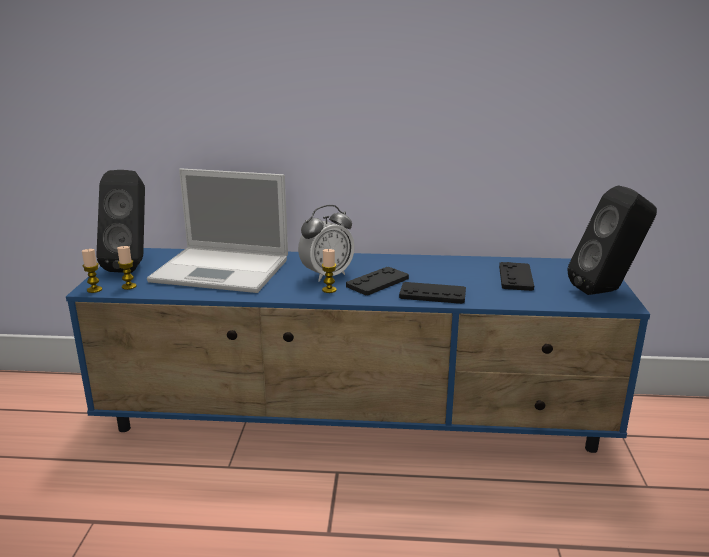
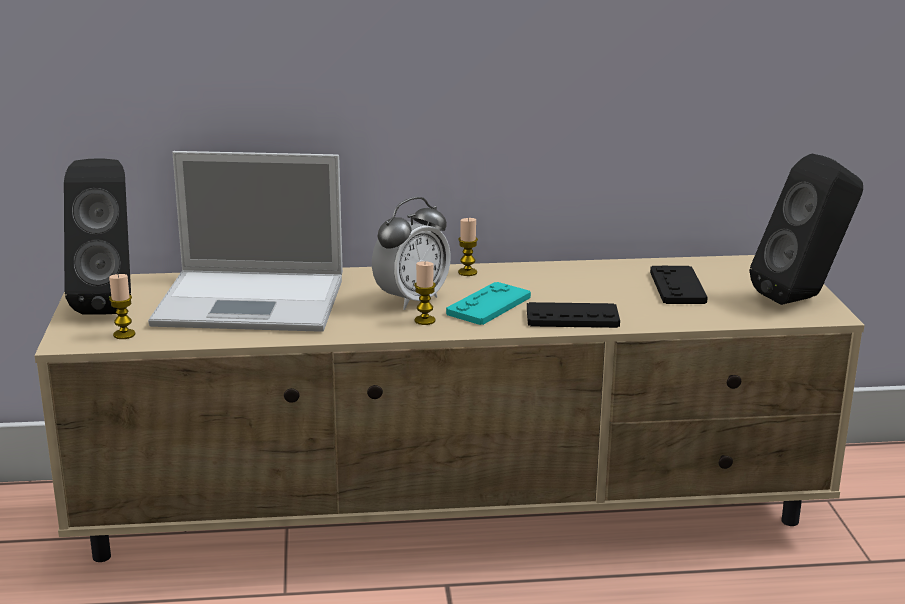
camera: 10 degrees left, 0 degrees up
(94, 290) = (74, 343): candle -> candle (467, 272)
(357, 422) = (455, 516): blue tv stand -> beige tv stand
(377, 282) = (489, 305): black game controller -> turquoise game controller

